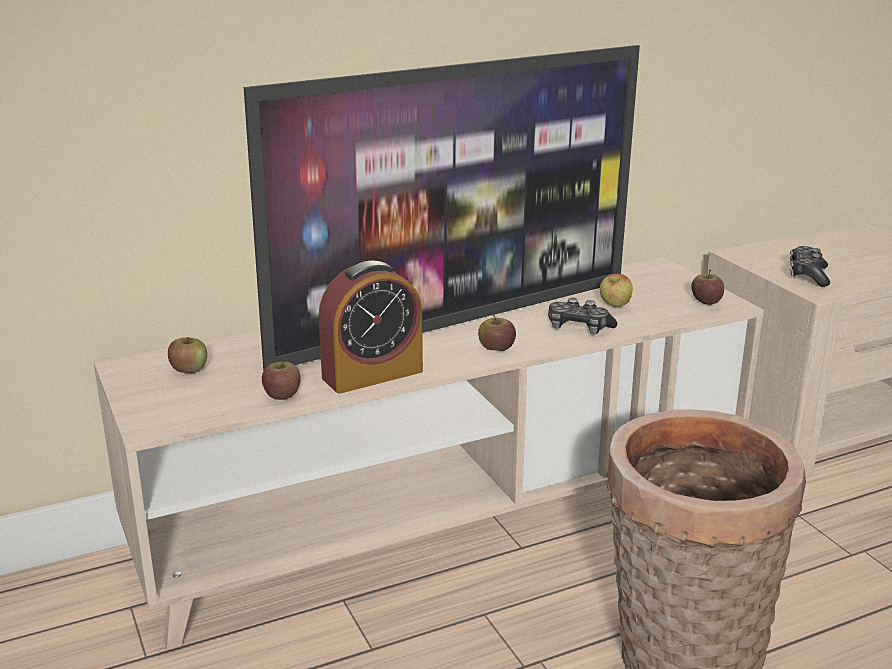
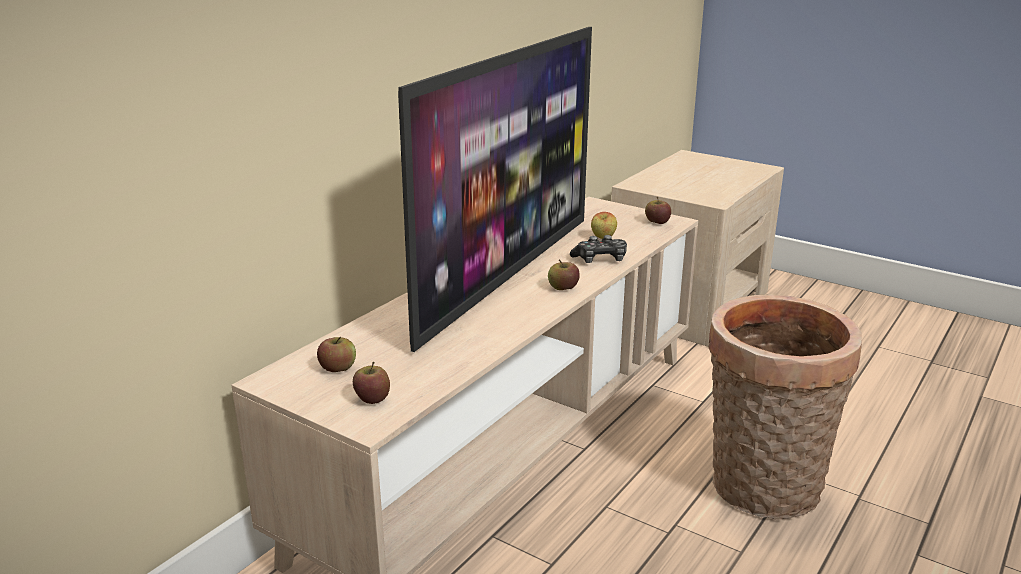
camera: 30 degrees left, 0 degrees up
(282, 395) = (449, 366): apple -> apple (372, 398)
(372, 374) = (498, 331): alarm clock -> none
(808, 275) = (694, 191): game controller -> none

